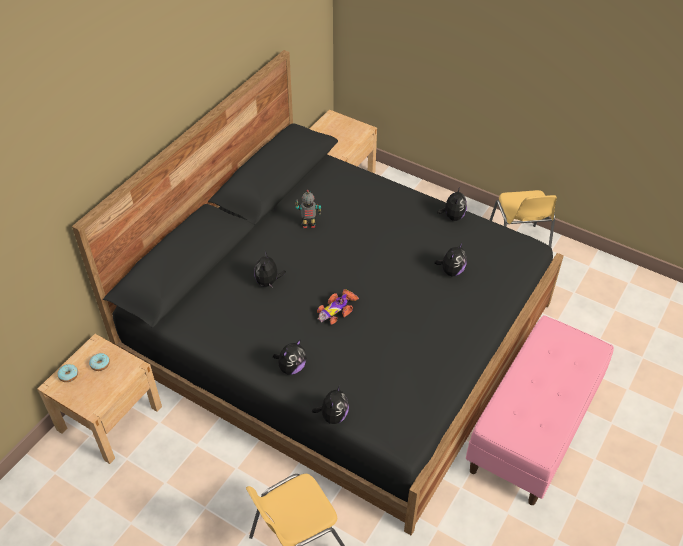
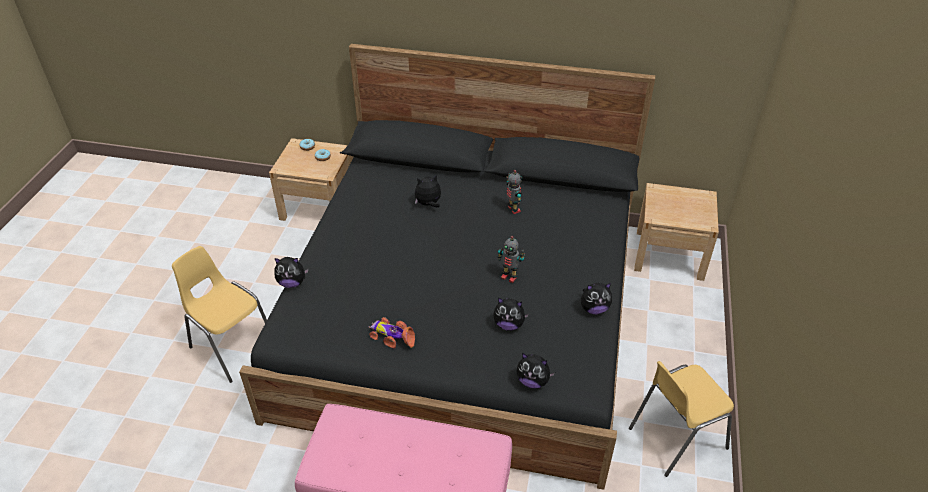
camera: 70 degrees right, 5 degrees down
(291, 367) = (336, 243): plush toy -> plush toy (533, 381)
(337, 310) = (412, 253): toy car -> toy car (392, 336)
(396, 254) = (509, 277): none -> toy robot

